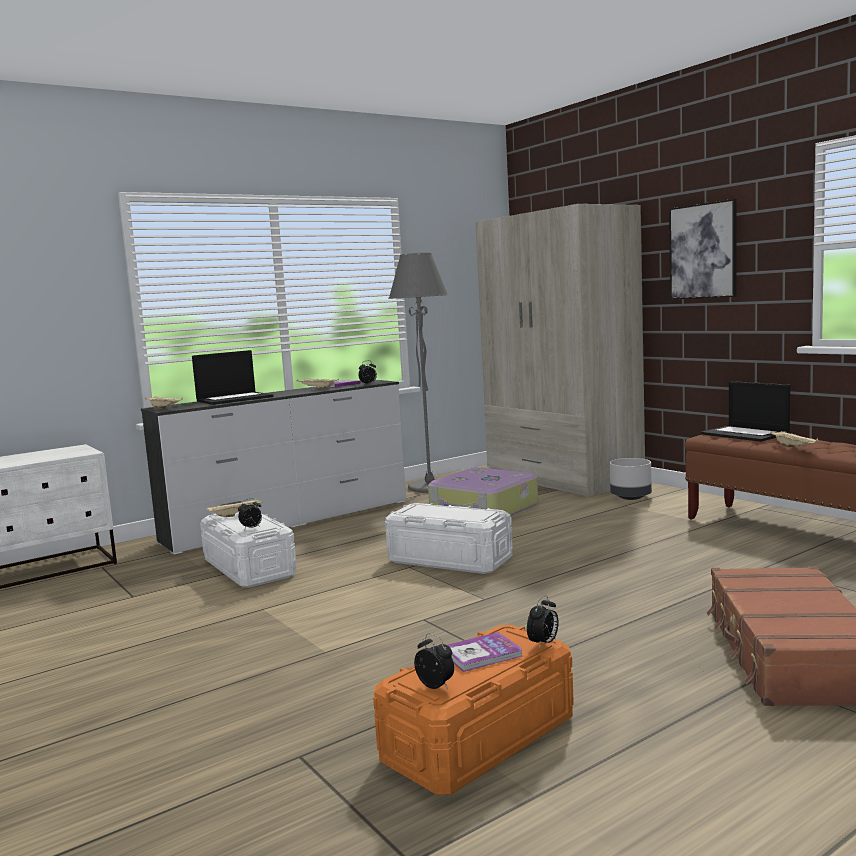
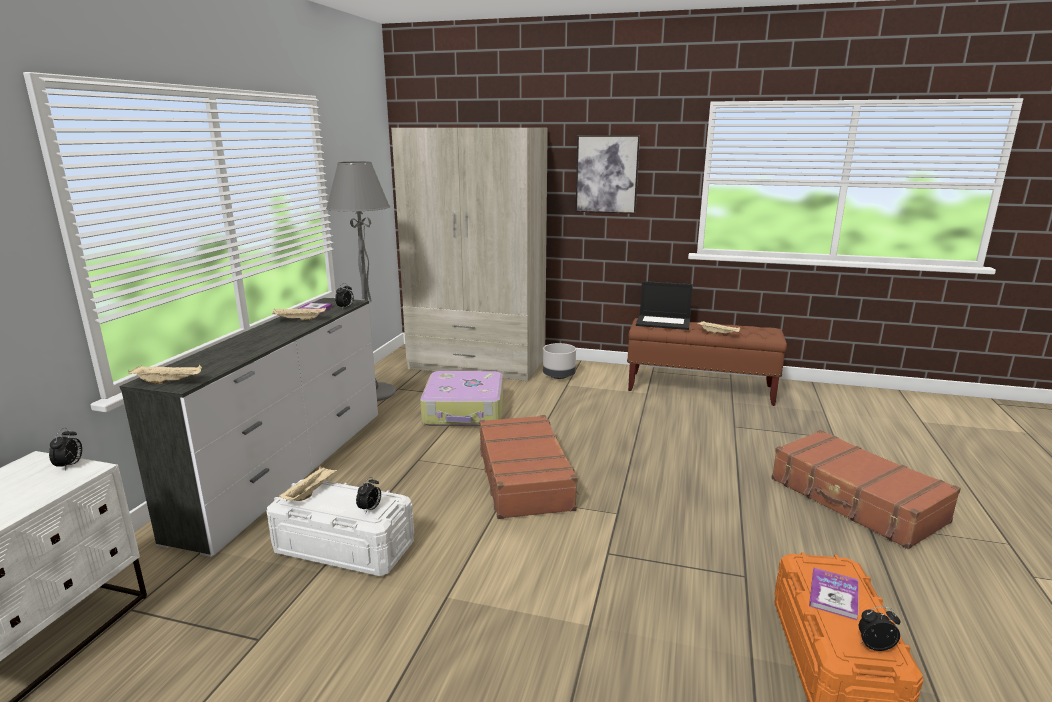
camera: 40 degrees left, 10 degrees up
(235, 399) = (232, 350): laptop -> none
(449, 560) = (525, 477): white storage box -> brown suitcase
(543, 643) = (849, 566): alarm clock -> alarm clock (70, 465)

